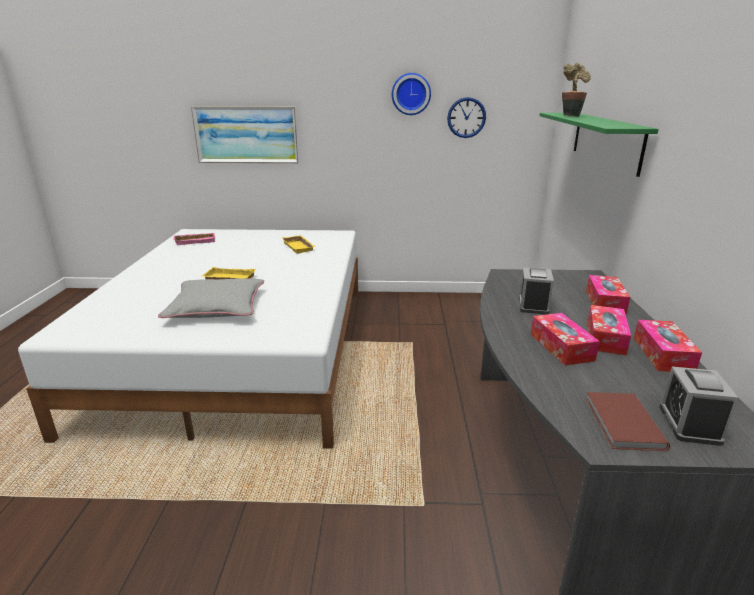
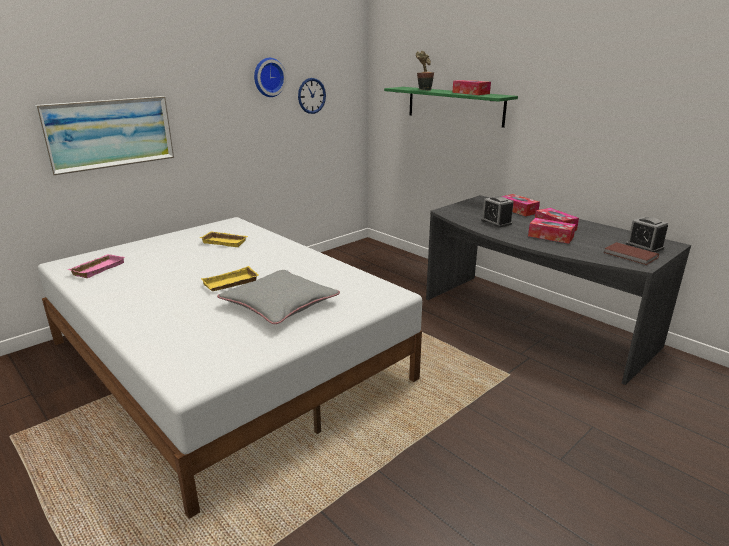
camera: 45 degrees left, 0 degrees up
(662, 354) = (585, 225): tissue box -> tissue box (470, 93)

